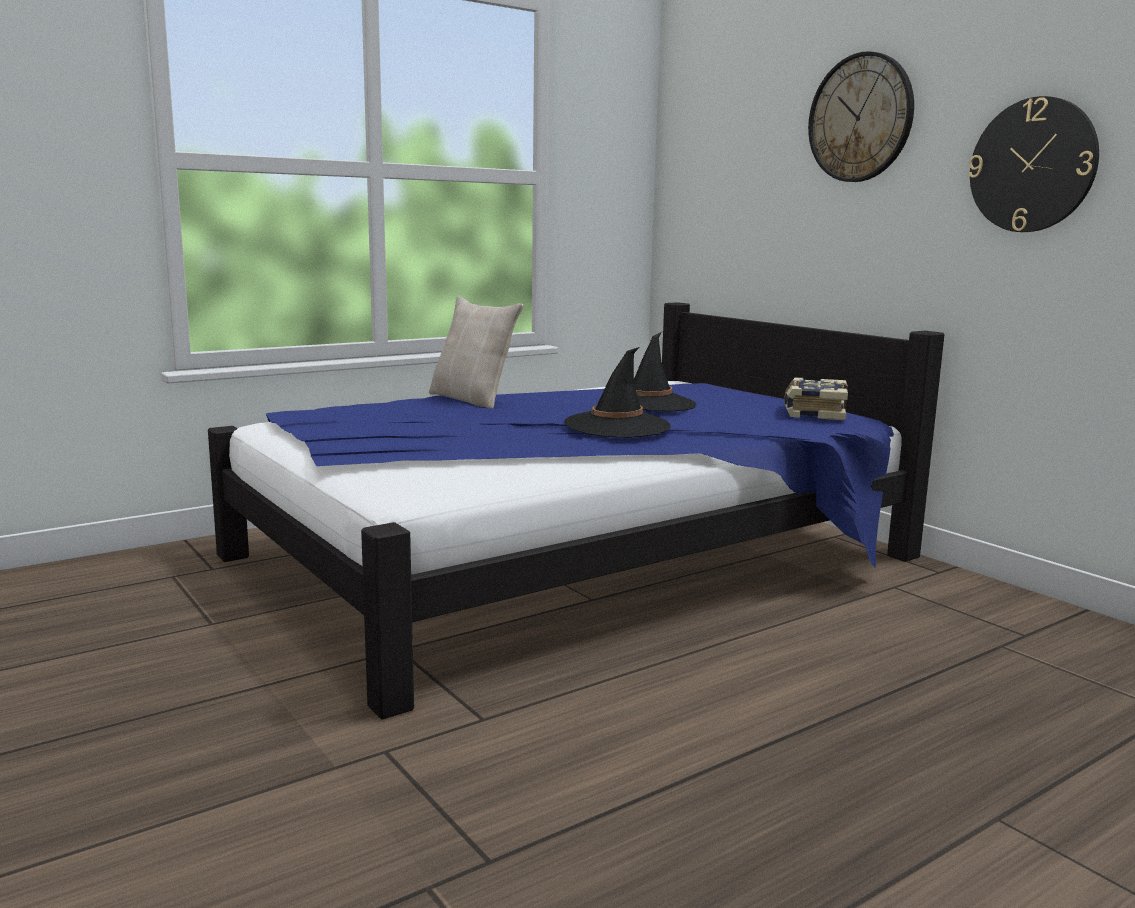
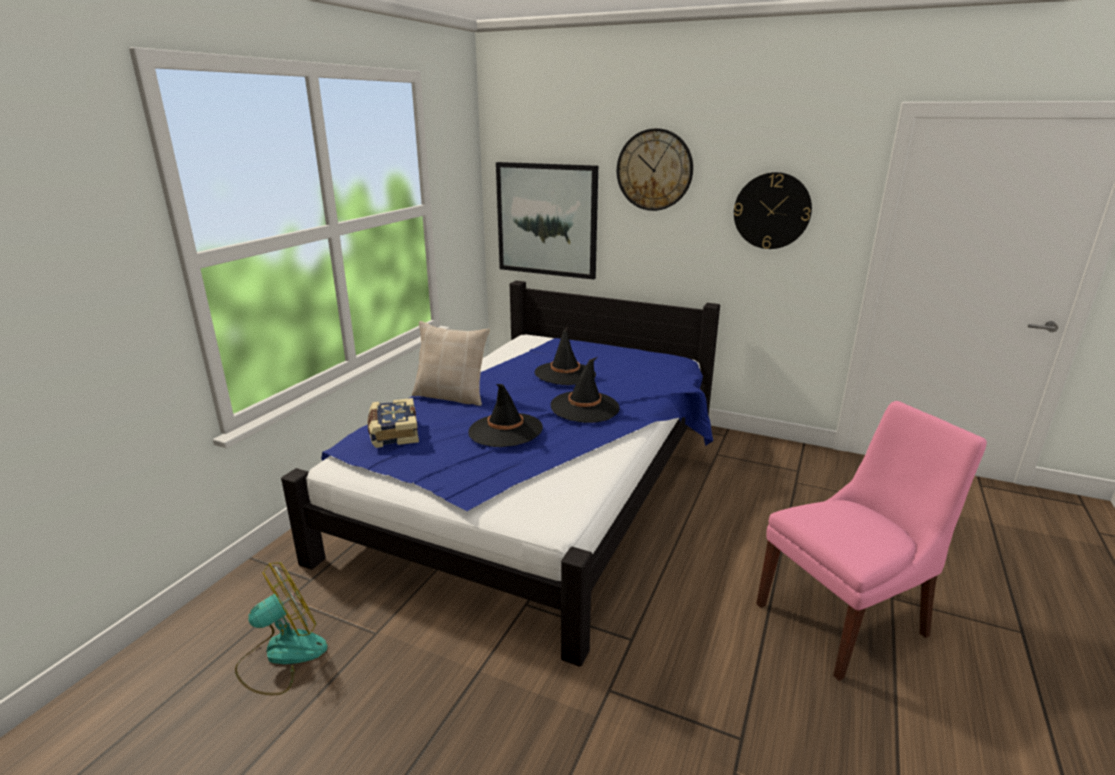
camera: 30 degrees left, 10 degrees up
(108, 612) = (281, 655): none -> fan
(478, 425) = (505, 430): none -> black hat
(722, 210) = (547, 220): none -> picture
(814, 413) = (656, 361): book -> book (393, 433)
(861, 809) = (845, 618): none -> pink chair

